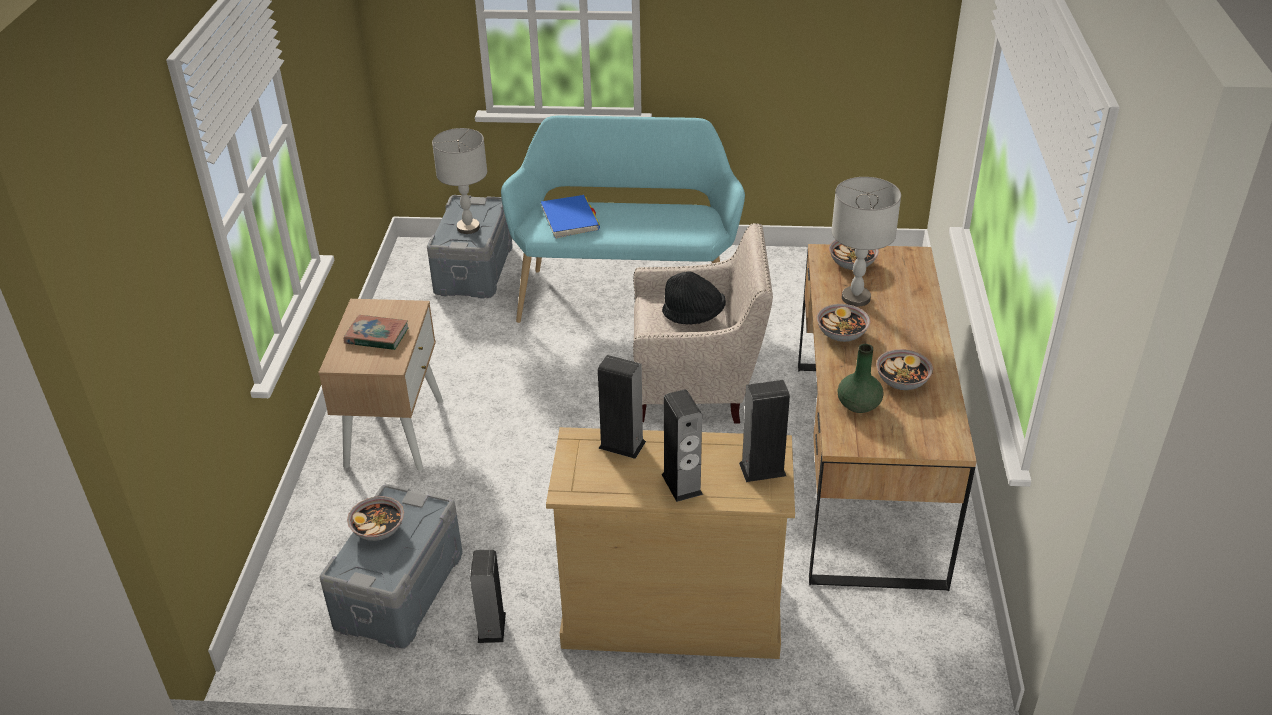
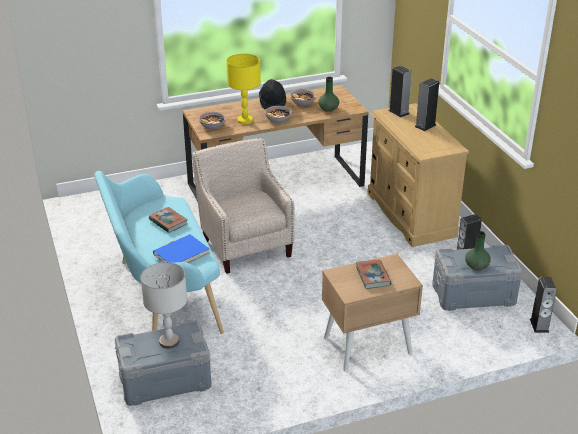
camera: 115 degrees left, 5 degrees down
(378, 529) = (476, 266): bowl -> green vase
(622, 445) = (416, 143): speaker -> speaker (539, 325)
(650, 222) = (168, 222): none -> book
(694, 316) = (244, 201): black hat -> black hat (272, 103)
(856, 298) = (244, 120): grey table lamp -> yellow table lamp

